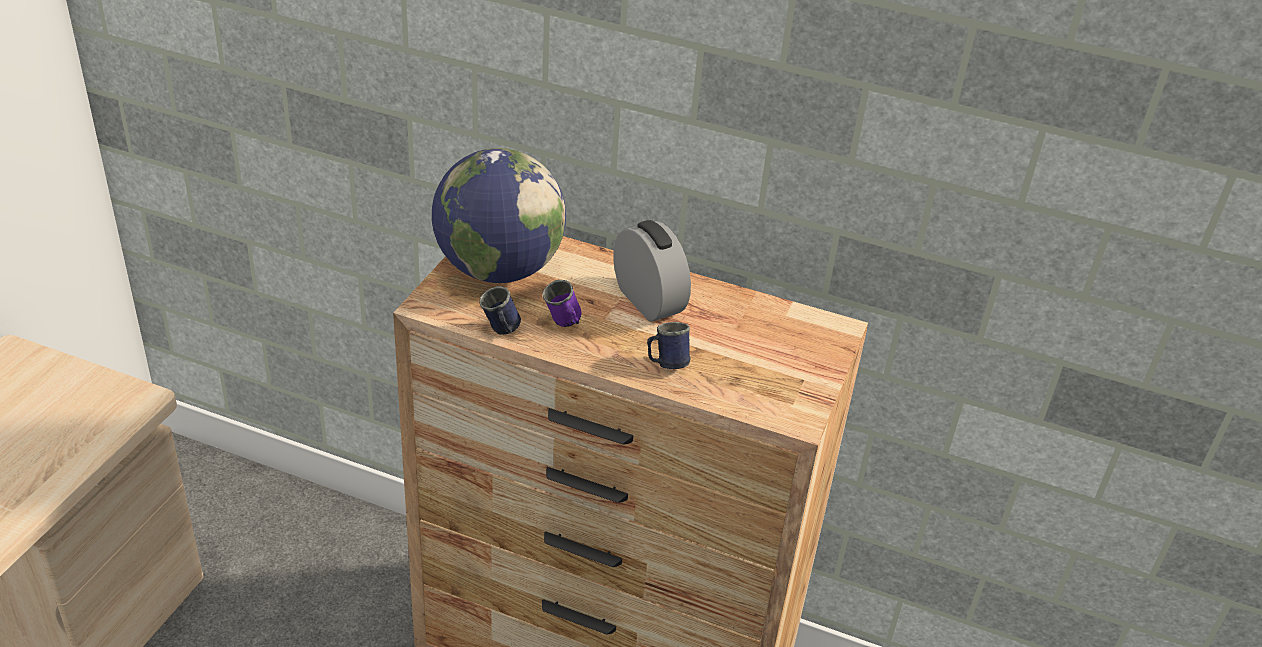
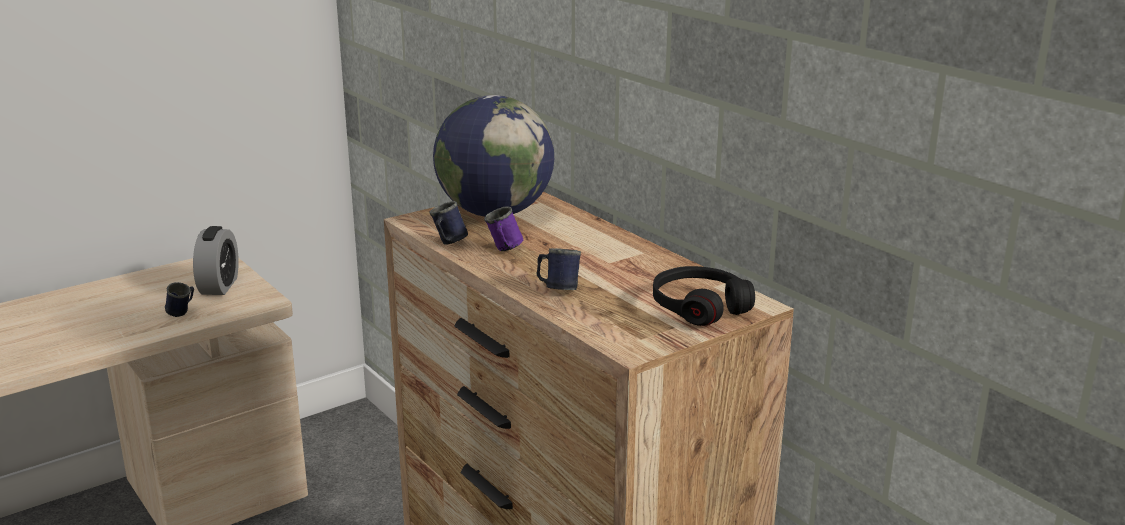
camera: 35 degrees right, 15 degrees down
(51, 449) = (183, 313): none -> blue mug
(648, 301) = (595, 253): alarm clock -> alarm clock (219, 286)
(800, 346) = (699, 307): none -> black headphones

